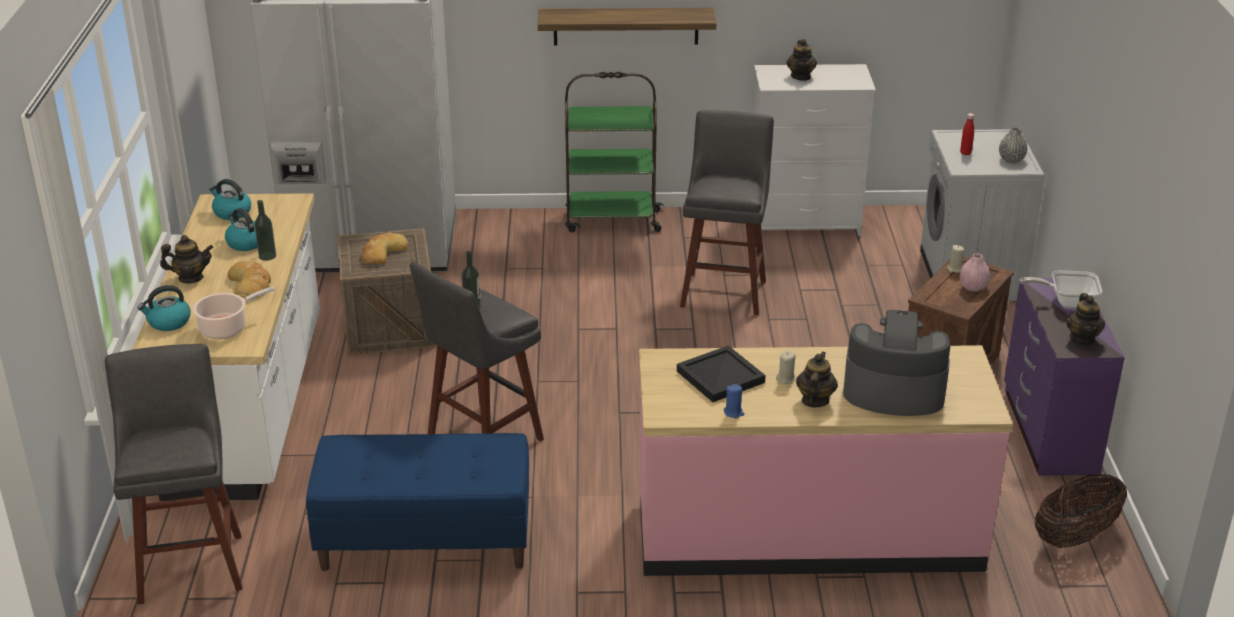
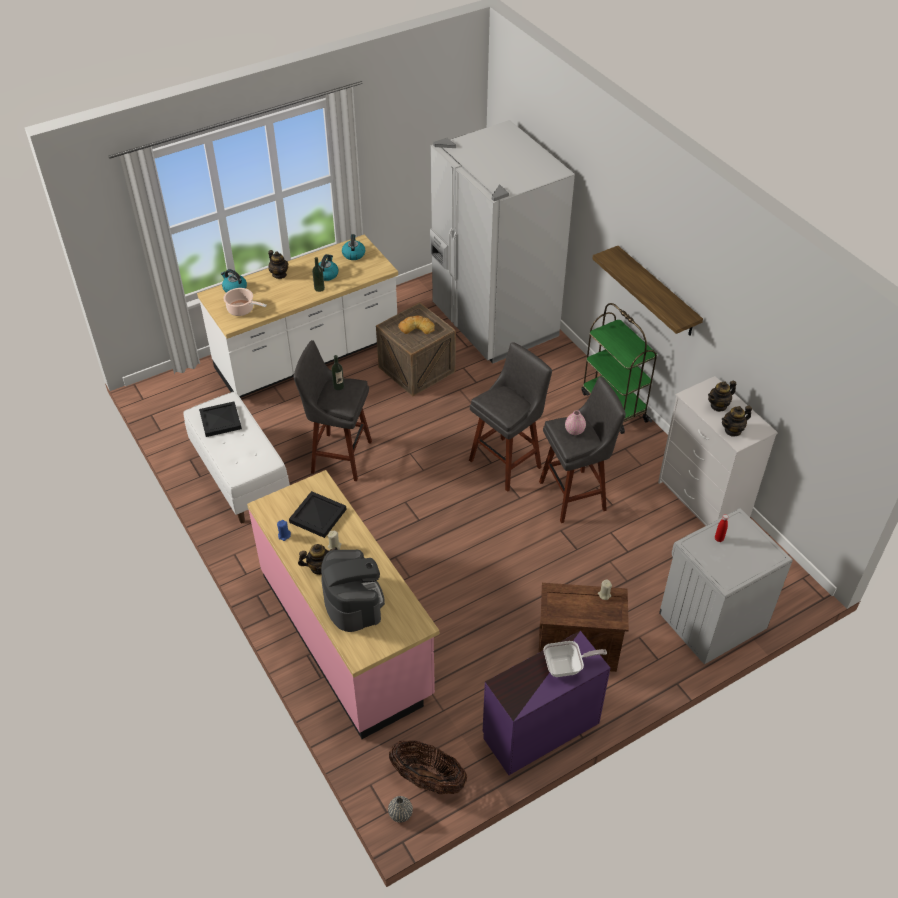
camera: 60 degrees right, 15 degrees up
(192, 565) = (174, 403): grey stool -> grey stool (507, 462)
(250, 284) = (287, 297): bread -> none
(372, 465) = (221, 421): none -> black tray
(424, 541) = (240, 475): blue bench -> white bench
(973, 287) = (586, 613): pink vase -> pink vase (574, 431)
(1011, 160) = (732, 569): grey vase -> grey vase (400, 814)
(1066, 301) = (567, 667): frying pan -> frying pan turned 105 degrees clockwise
(1082, 339) = (520, 690): teapot -> teapot (733, 430)

